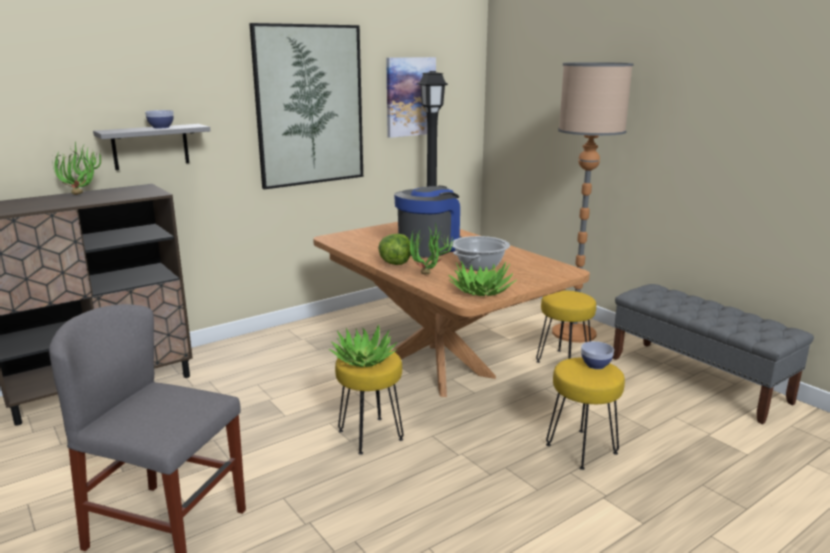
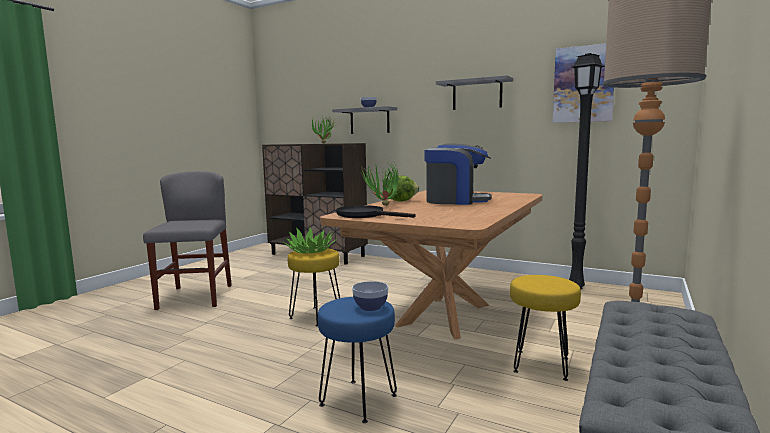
camera: 65 degrees right, 10 degrees down
(310, 106) = (477, 94): picture -> grey shelf
(479, 266) = (431, 210): cooking pot -> none
(481, 290) = (366, 215): potted plant -> black frying pan
(581, 449) = (357, 400): yellow stool -> blue stool

